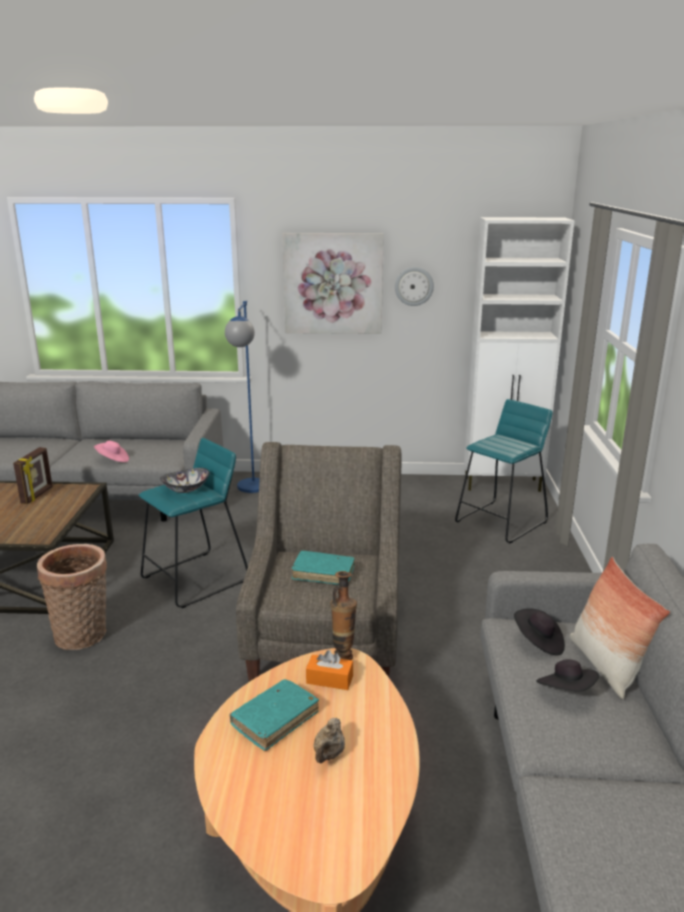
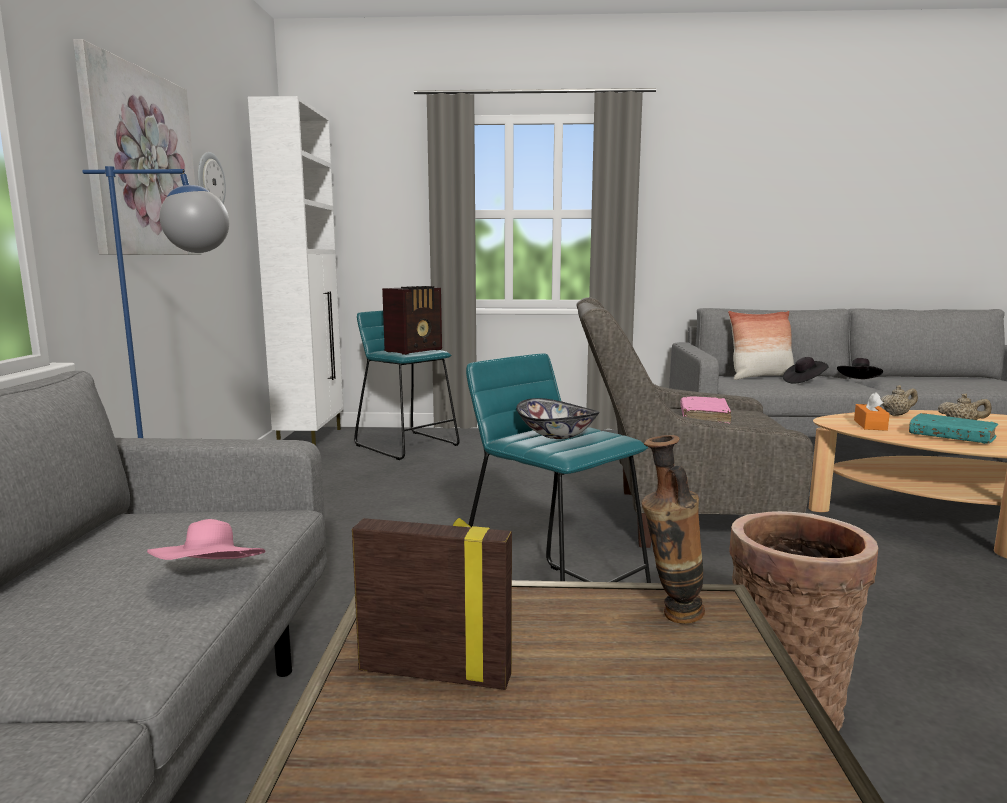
camera: 90 degrees left, 10 degrees down
(323, 573) = (704, 418): turquoise book -> pink book
(343, 654) = (827, 422): vase -> vase (669, 615)
(382, 720) = (896, 415): none -> beige teapot
(502, 446) = (415, 350): none -> radio
(538, 643) = (751, 383): black hat -> black hat (859, 381)

